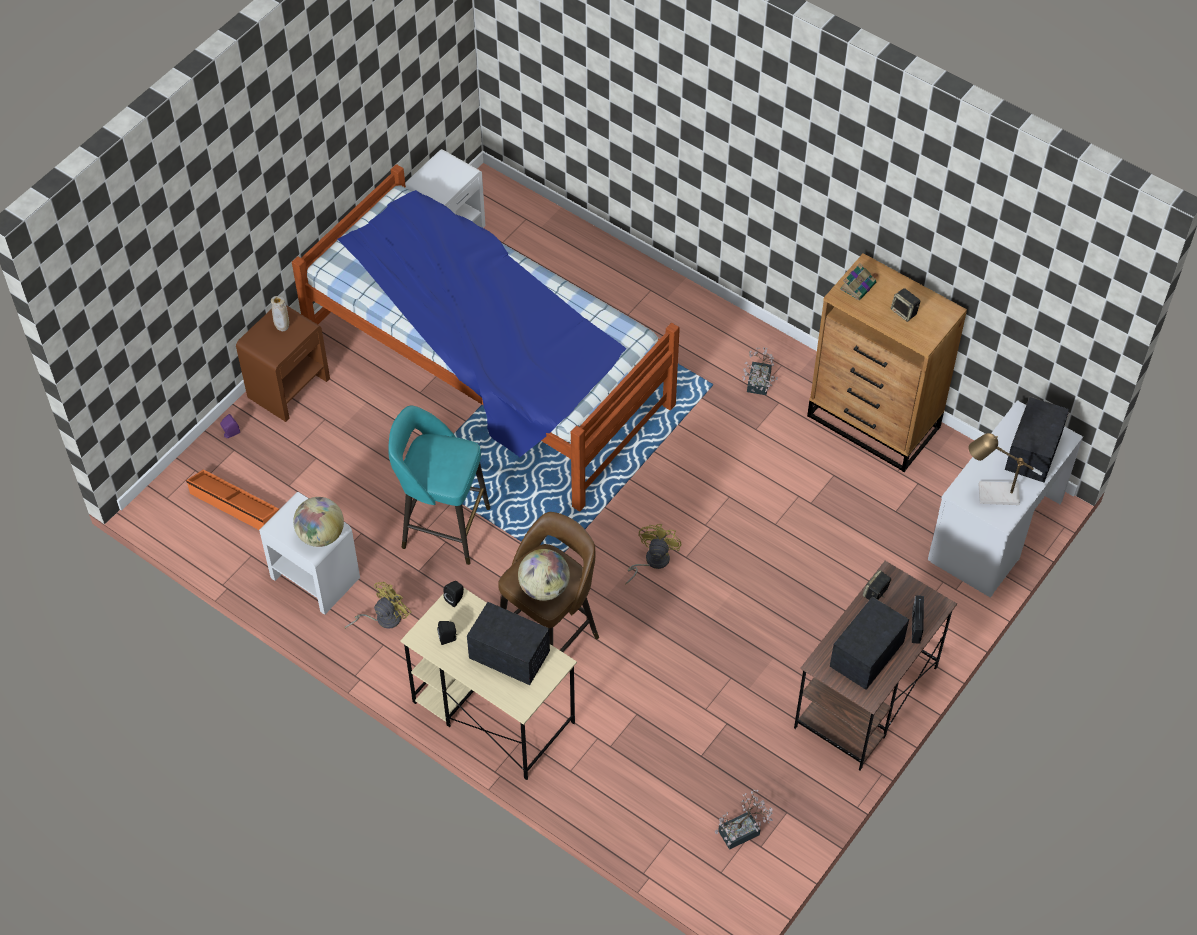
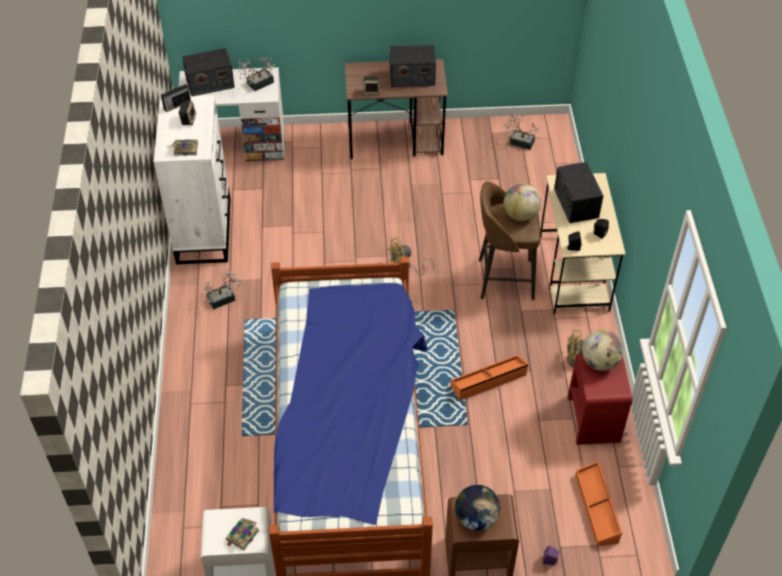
camera: 130 degrees left, 5 degrees down
(282, 328) = (476, 518): beige vase -> globe
(314, 577) = (593, 419): white nightstand -> red nightstand
(432, 179) = (242, 536): none -> book
(443, 527) = (489, 381): turquoise stool -> orange storage box
(874, 422) = (204, 230): brown dresser -> white dresser
(916, 625) = (374, 69): radio -> radio (176, 105)
(992, 495) = (257, 84): table lamp -> potted plant

